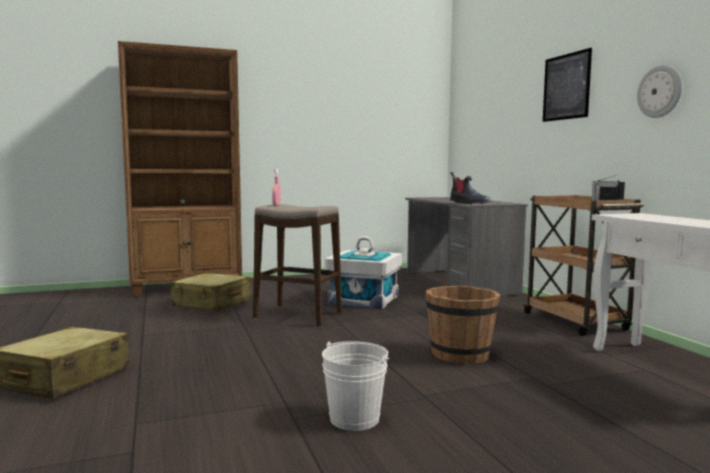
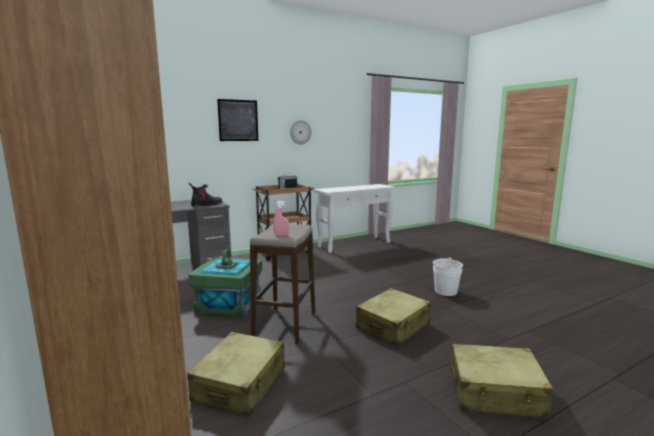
camera: 100 degrees left, 5 degrees up
(252, 357) = (393, 326): none -> beige suitcase
(364, 299) = (228, 304): white storage box -> green storage box
(460, 354) = (351, 274): brown bucket -> none

